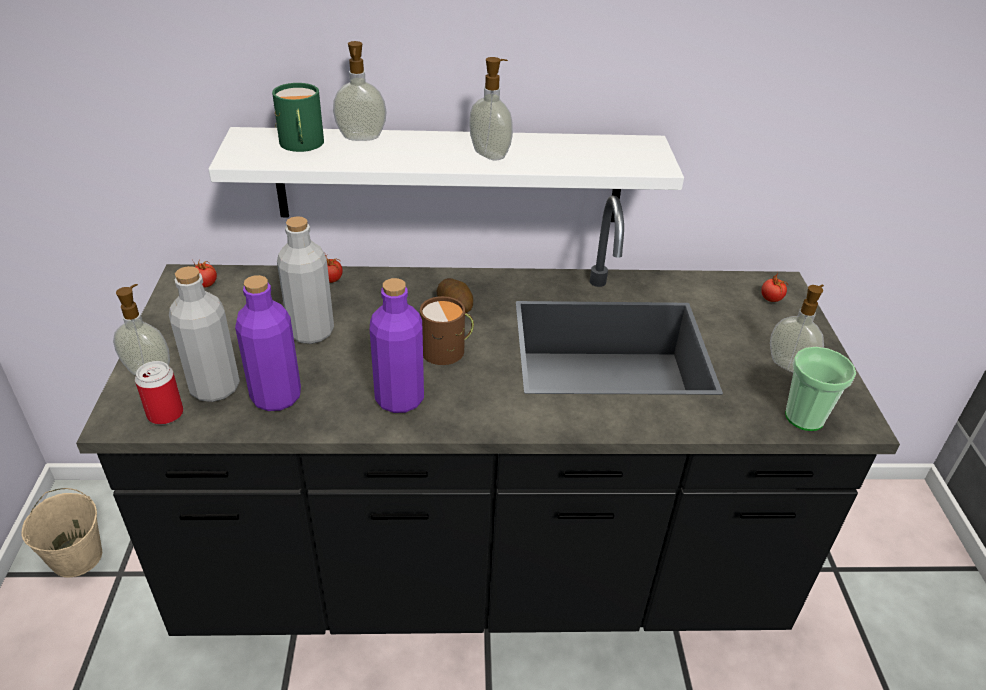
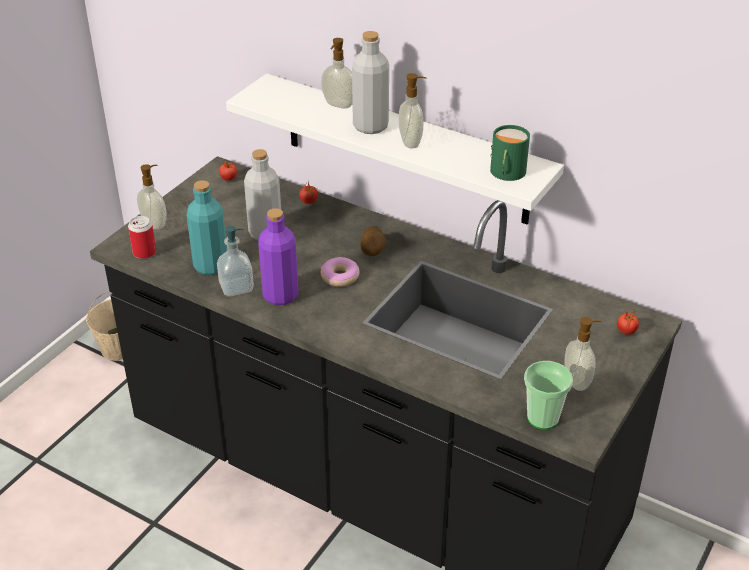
camera: 35 degrees right, 0 degrees up
(215, 387) = (182, 247): grey bottle -> grey bottle (370, 126)
(276, 397) = (211, 266): purple bottle -> turquoise bottle
(301, 144) = (296, 99): green mug -> green mug (506, 173)
(334, 410) = (236, 287): none -> soap dispenser
(448, 350) = (340, 277): brown mug -> donut

